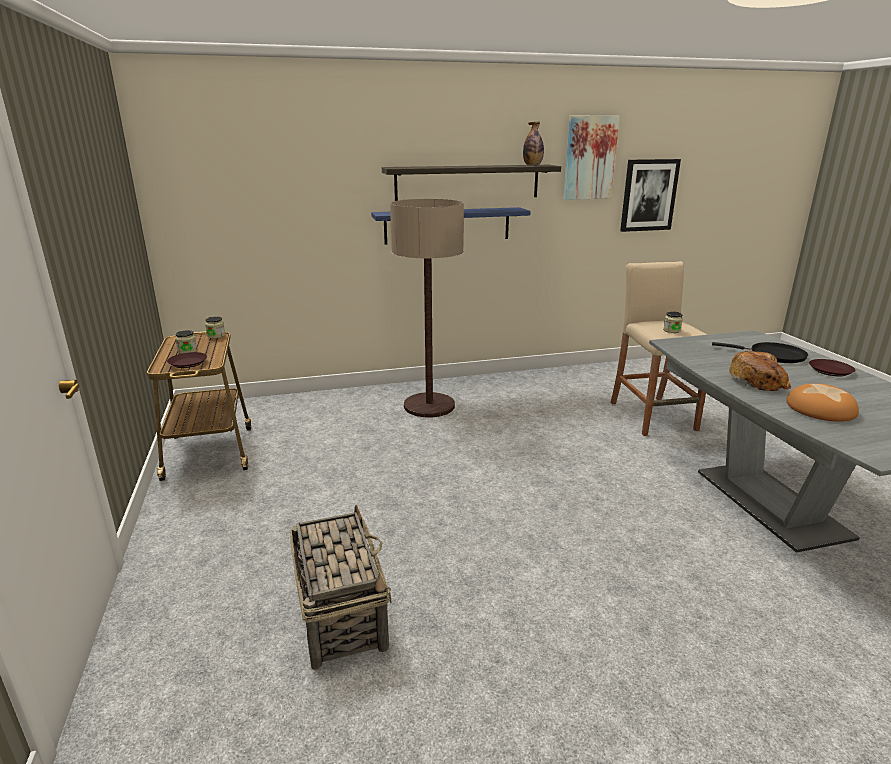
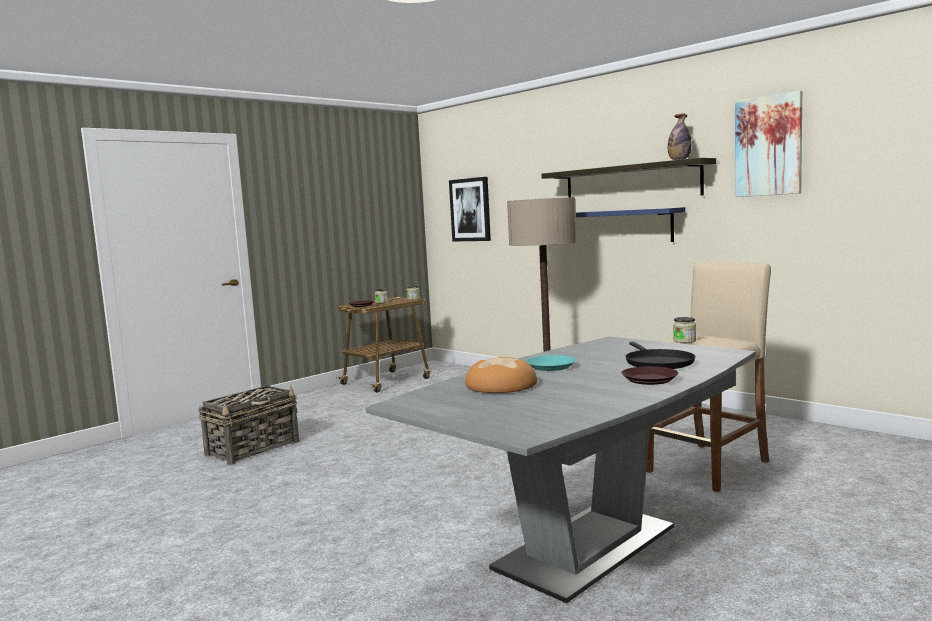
camera: 60 degrees right, 15 degrees down
(649, 195) = (867, 187): picture -> picture (470, 209)
(759, 381) = (550, 366): bread -> turquoise plate

